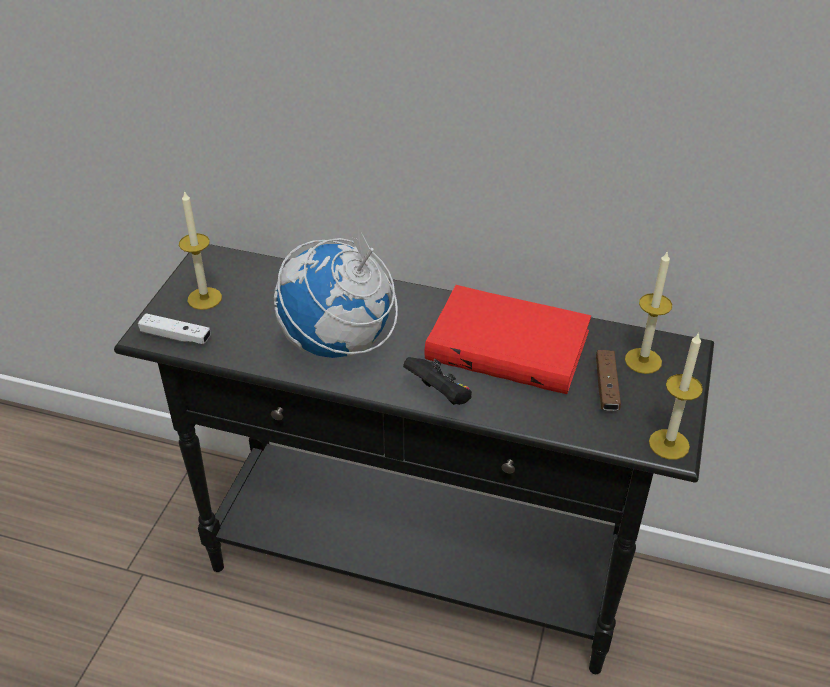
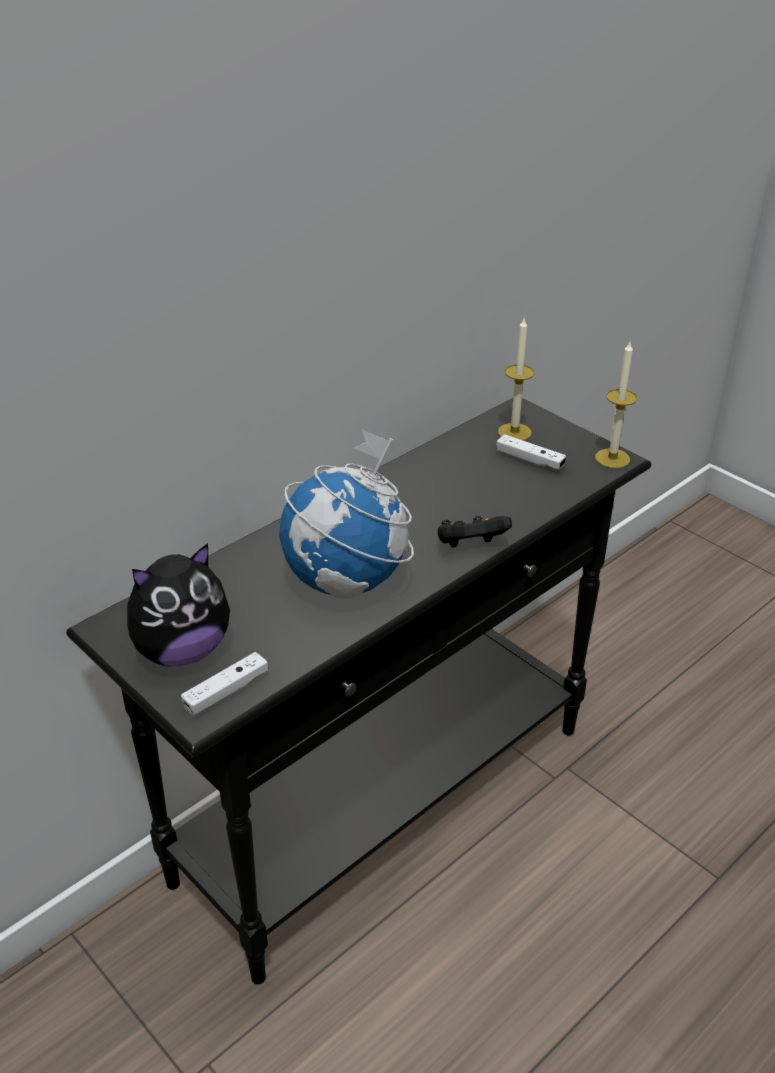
camera: 60 degrees left, 5 degrees down
(204, 298) = (182, 650): candle -> plush toy
(510, 344) = (437, 485): red book -> none
(606, 387) = (530, 460): brown game controller -> white game controller

